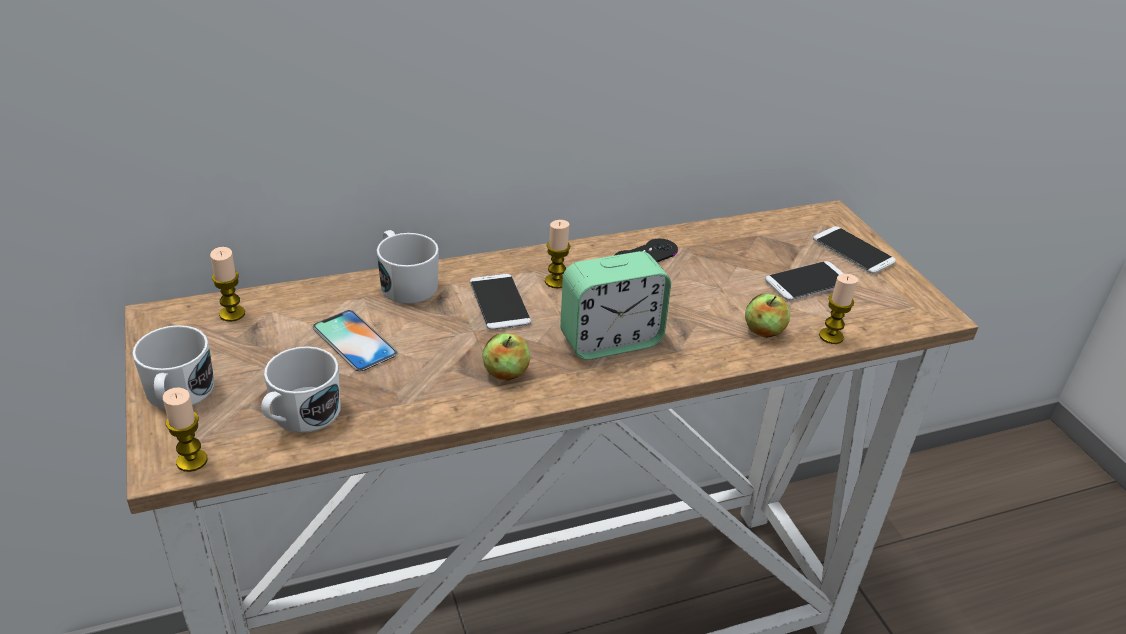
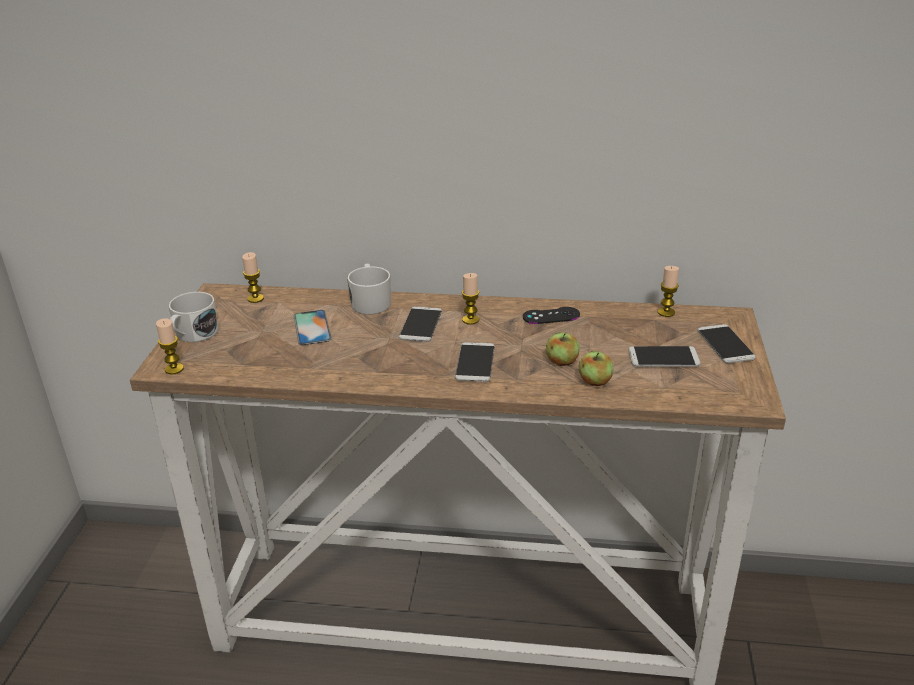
camera: 30 degrees right, 5 degrees down
(300, 416) = (248, 360): white mug -> none
(505, 373) = (388, 366): apple -> apple (561, 361)
(610, 340) = (475, 363): alarm clock -> phone
(831, 336) = (646, 396): candle -> candle (666, 312)

